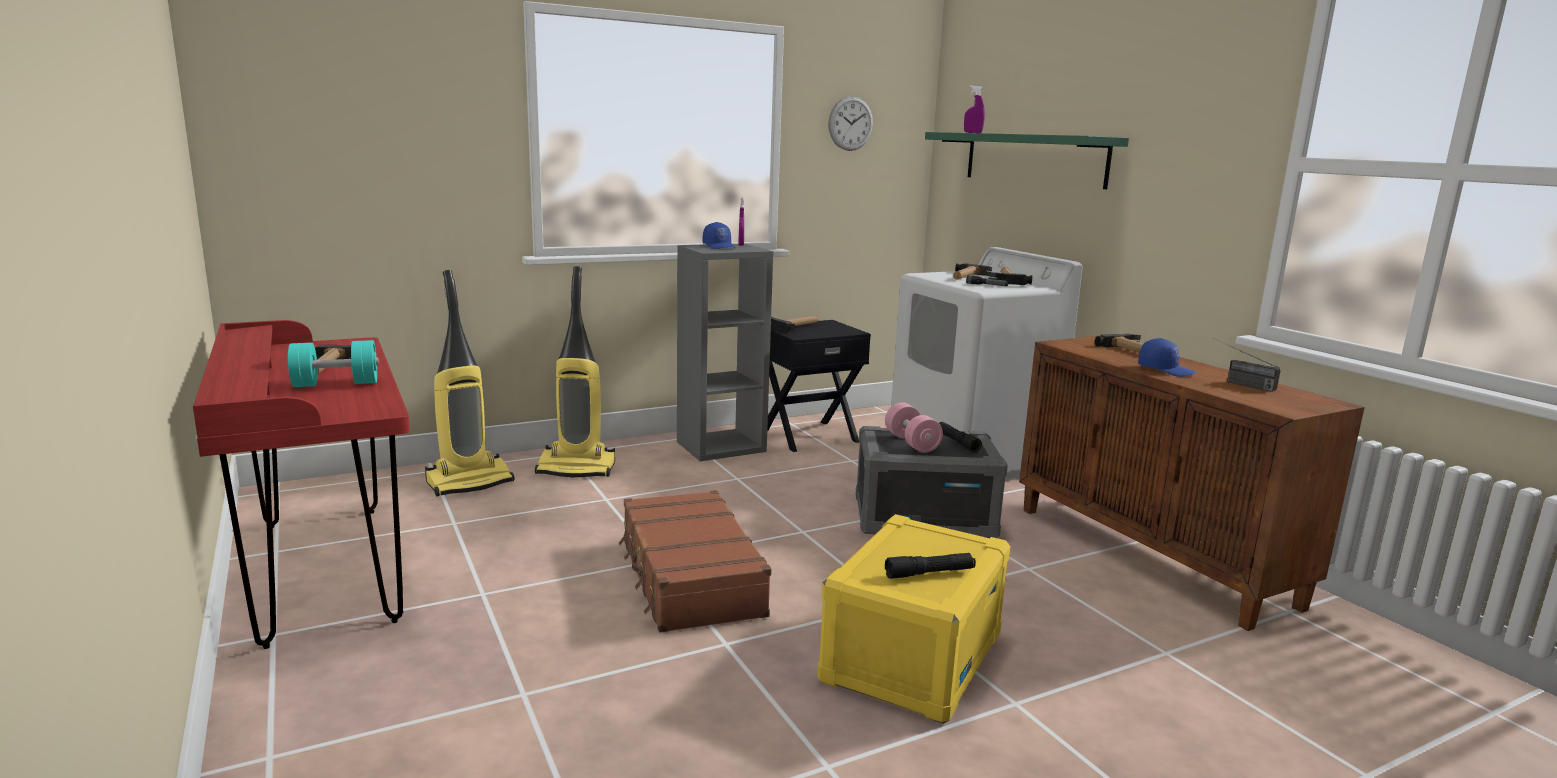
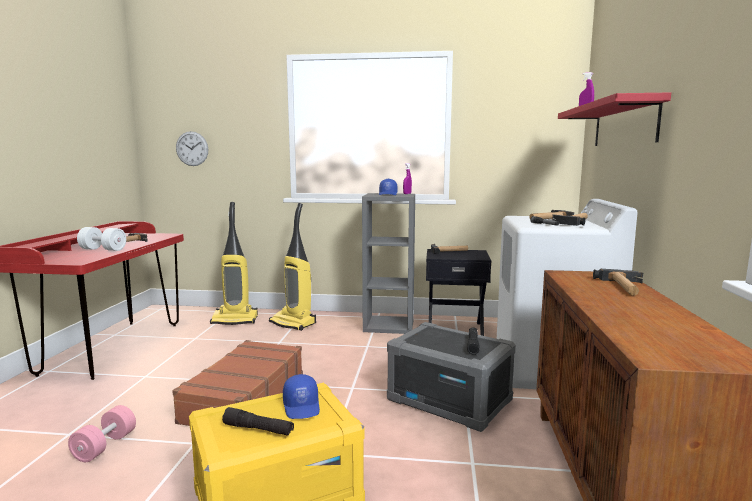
camera: 35 degrees right, 5 degrees down
(336, 384) = (103, 249): turquoise dumbbell -> white dumbbell
(850, 123) = (508, 112): wall clock -> wall clock (192, 148)
(911, 443) = (437, 338): pink dumbbell -> pink dumbbell (105, 446)
(1034, 159) = (624, 124): green shelf -> red shelf
(1166, 370) = (611, 304): blue cap -> blue cap (302, 407)
(1238, 383) = (667, 325): radio -> none

